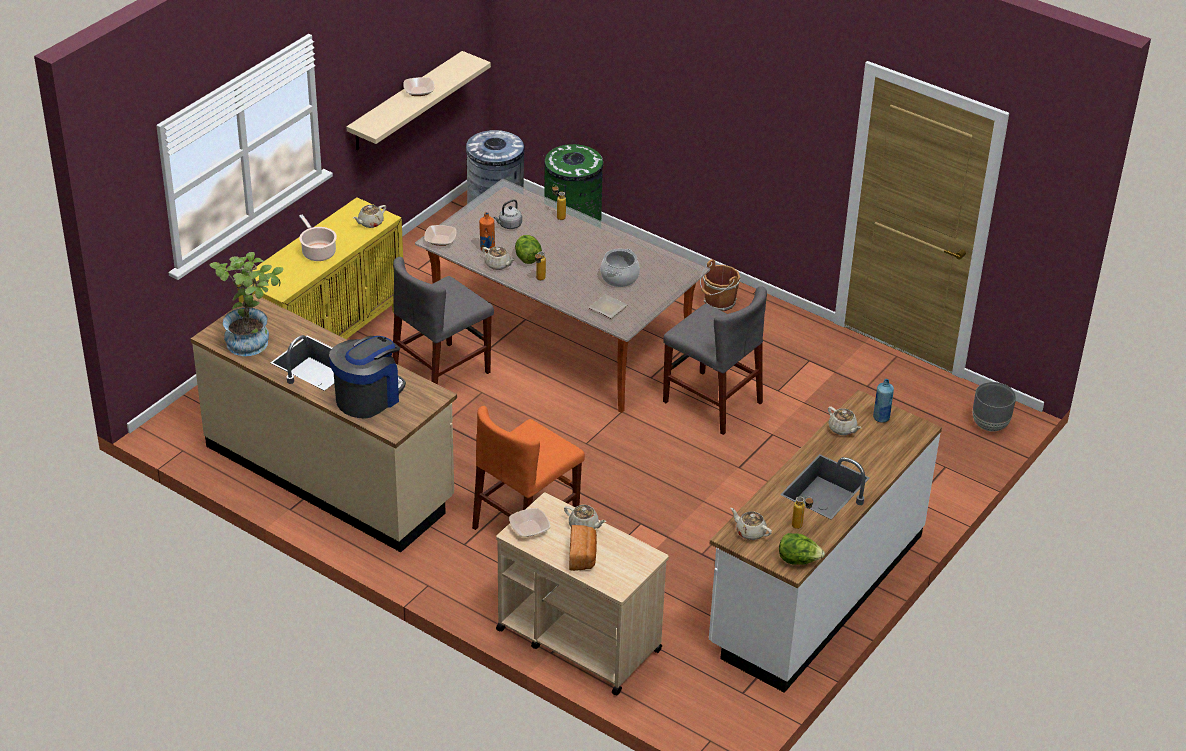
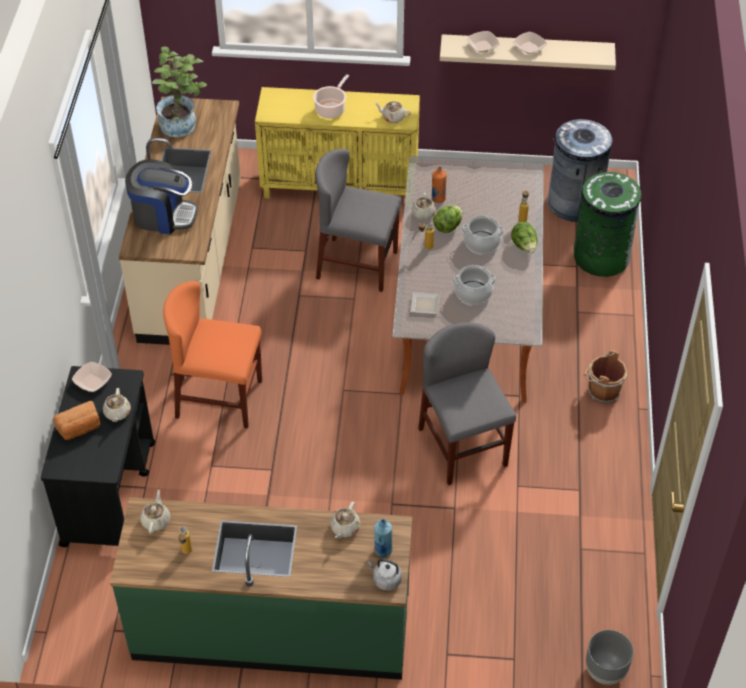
camera: 60 degrees right, 10 degrees up
(440, 240) = (425, 168): bowl -> bowl (483, 46)
(509, 225) = (482, 196): grey kettle -> grey kettle (385, 580)
(565, 249) = (481, 242): none -> cooking pot
(577, 639) = (109, 492): beige cart -> black cart
(712, 402) = (463, 447): grey chair -> grey chair turned 150 degrees clockwise
(798, 560) = (140, 570): lettuce -> lettuce (524, 246)
(815, 591) = (271, 628): white counter -> green counter

